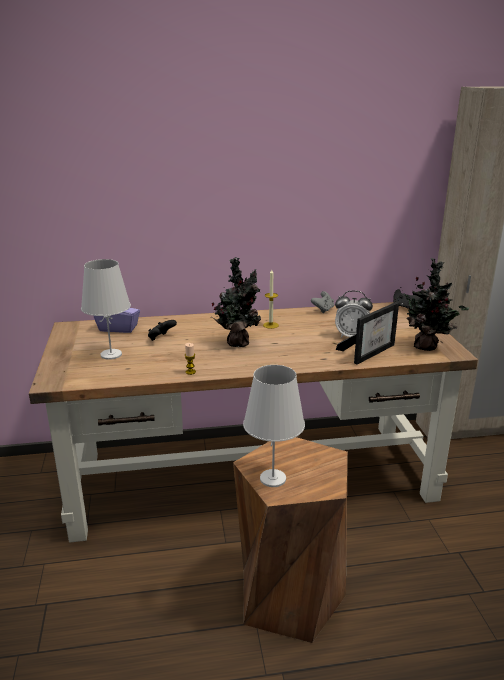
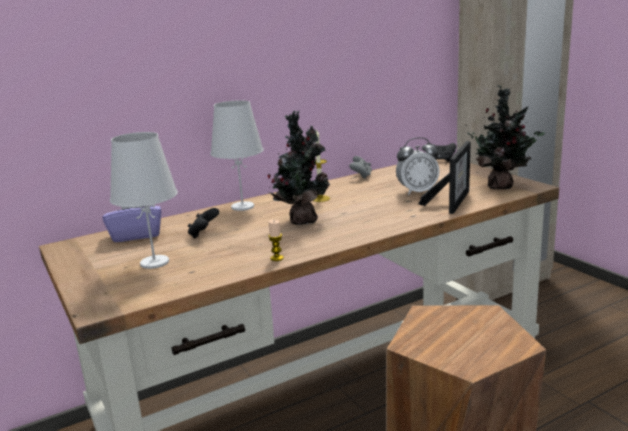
camera: 20 degrees left, 5 degrees down
(273, 479) = (450, 352): white table lamp -> white table lamp (243, 206)

